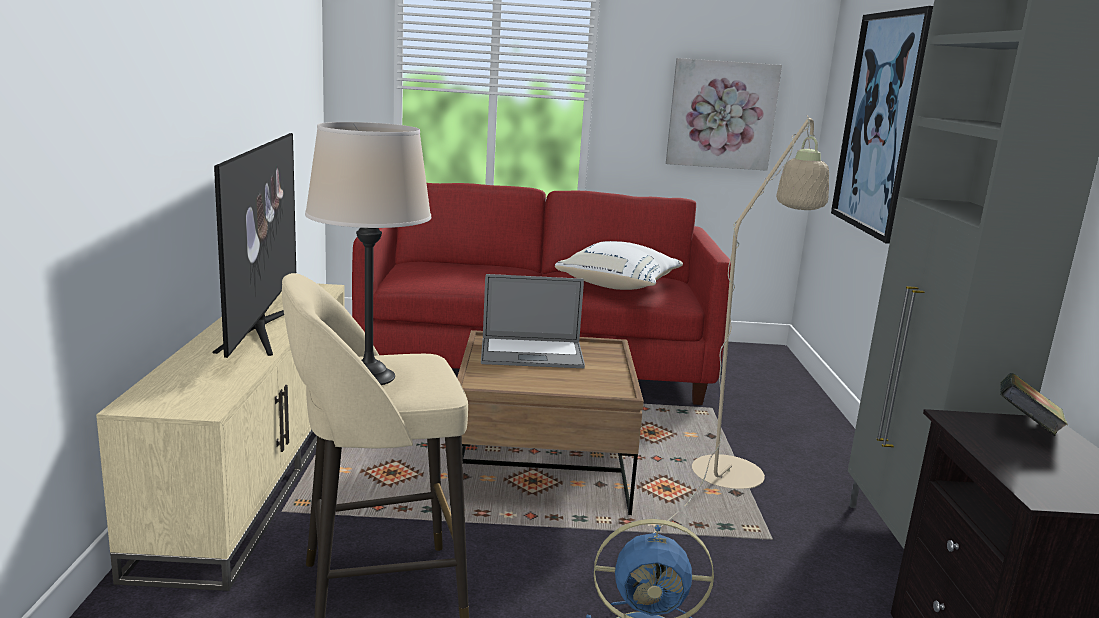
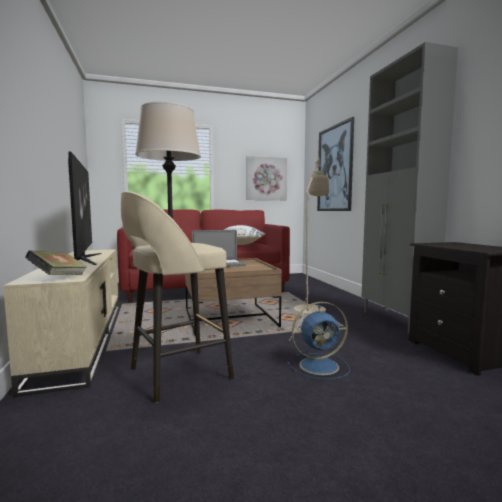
camera: 15 degrees left, 10 degrees down
(1025, 429) = (451, 243): book -> book (58, 278)

